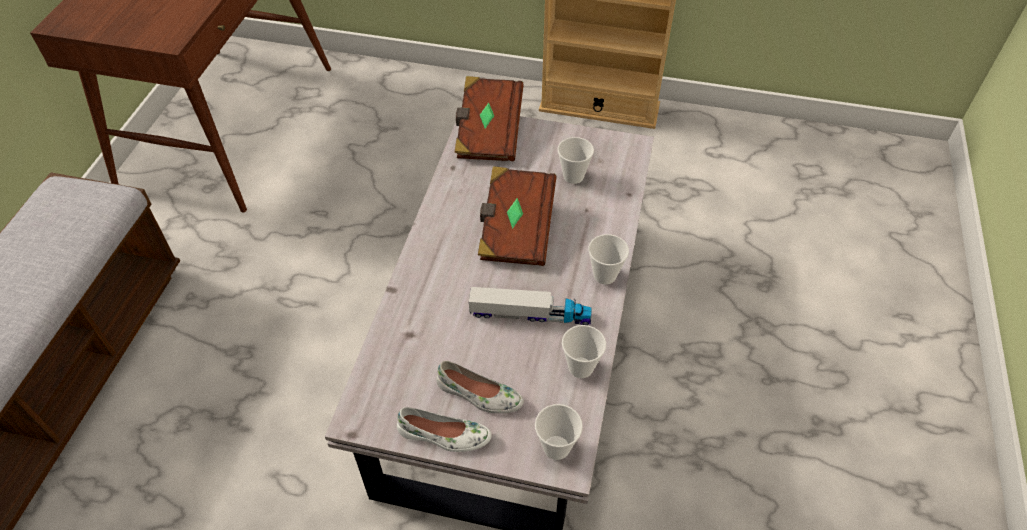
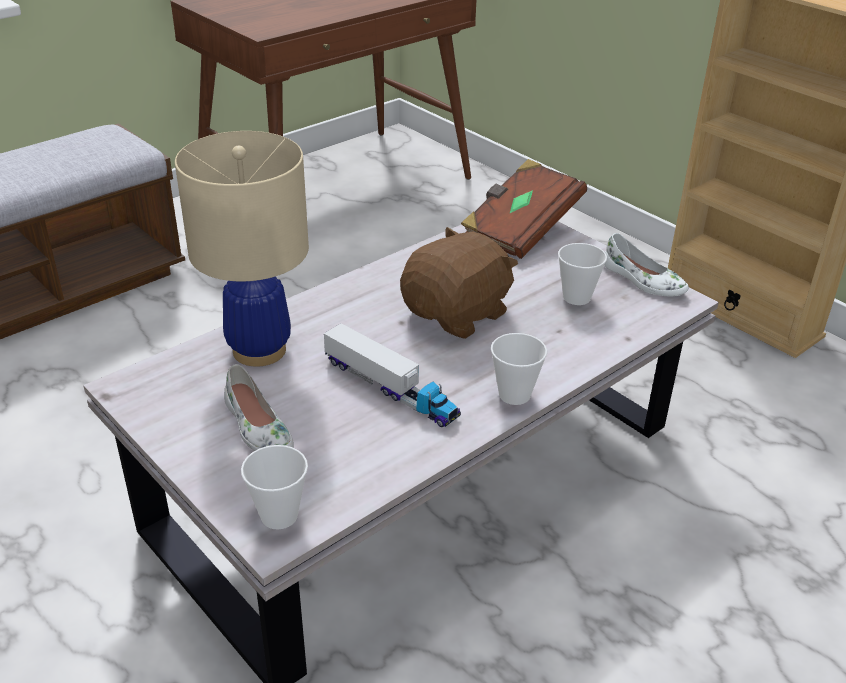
camera: 35 degrees right, 15 degrees down
(417, 334) = (259, 350): none -> beige table lamp
(444, 435) = (183, 442): white shoe -> white shoe (642, 280)
(515, 230) = (458, 314): brown book -> brown plush toy
(581, 367) = (390, 460): cup -> none

